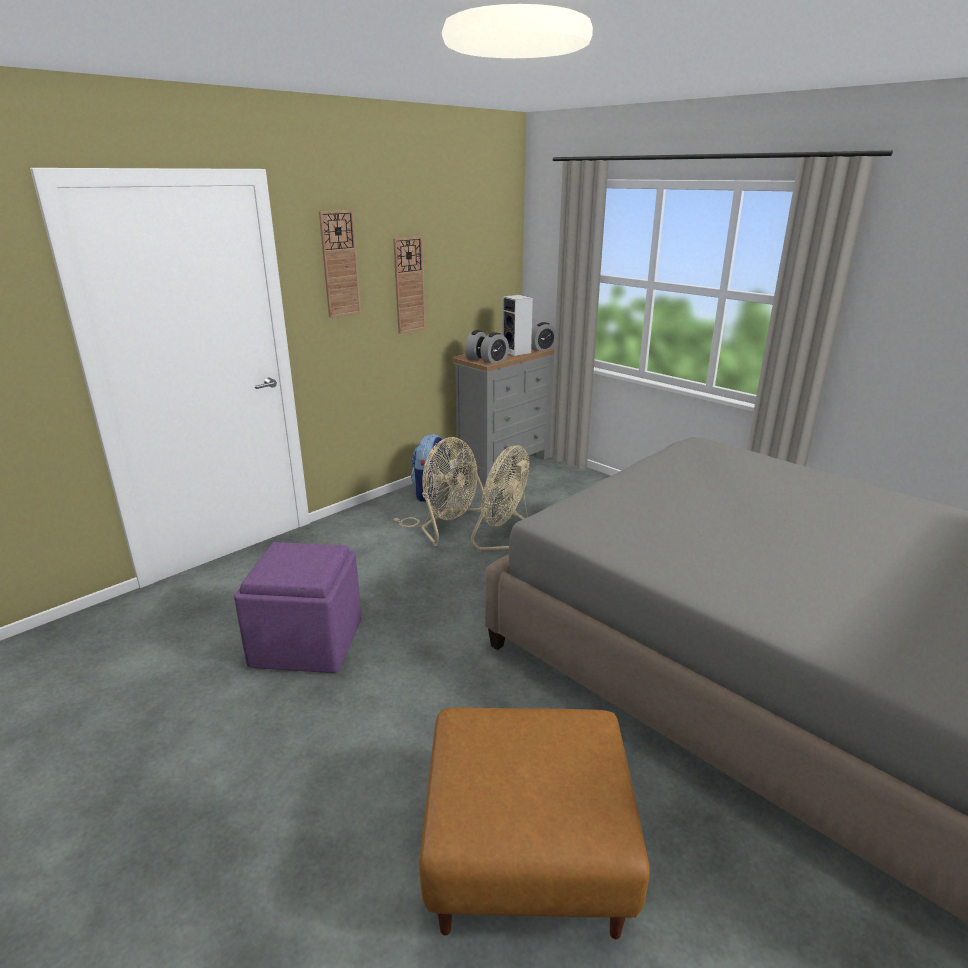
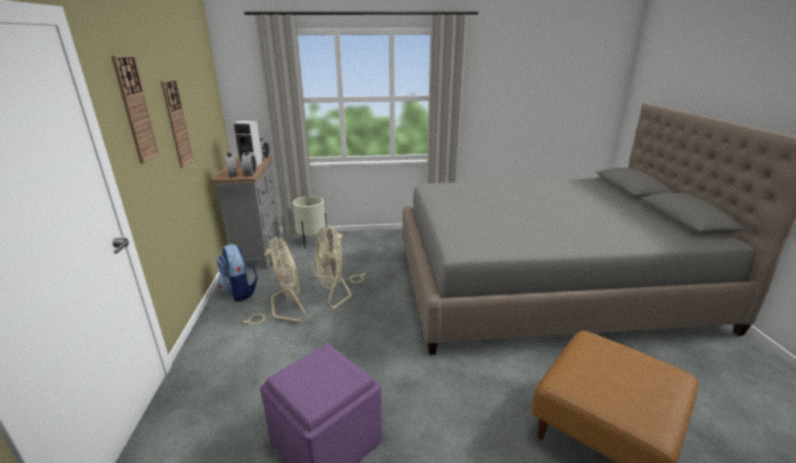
camera: 50 degrees left, 0 degrees up
(569, 477) = (312, 242): none -> beige planter

